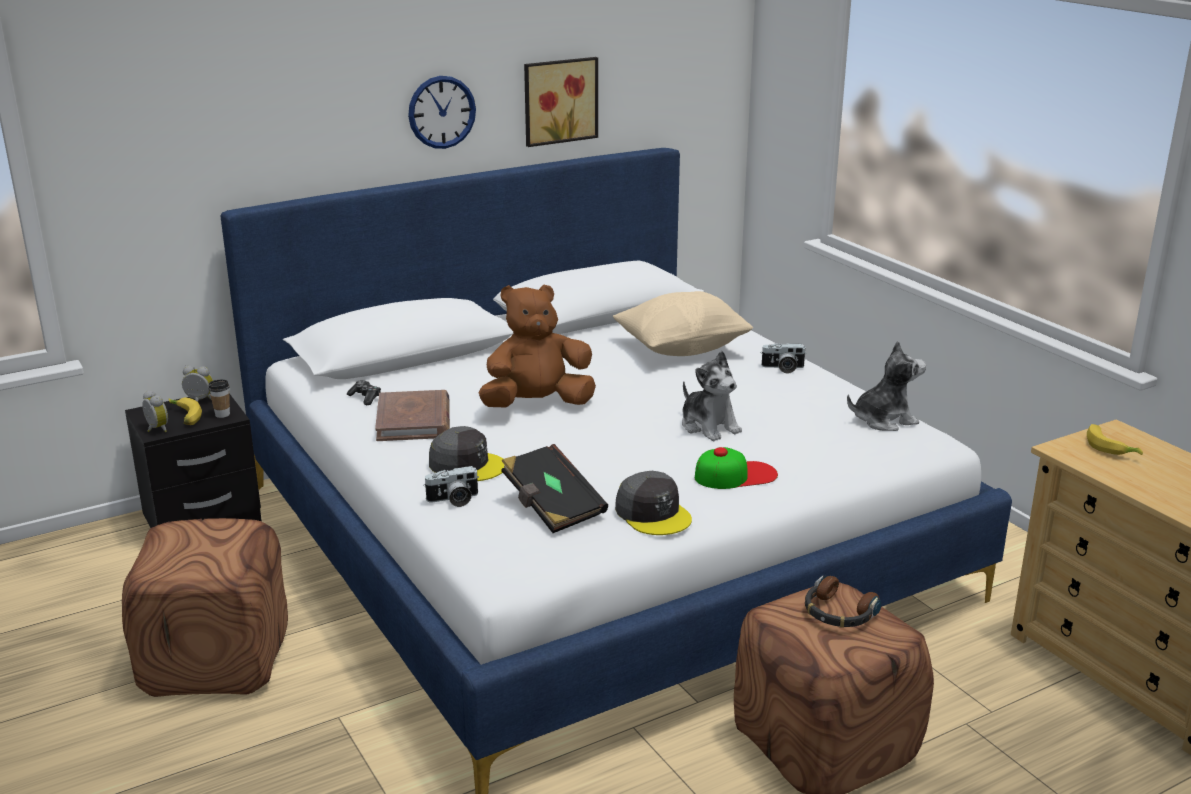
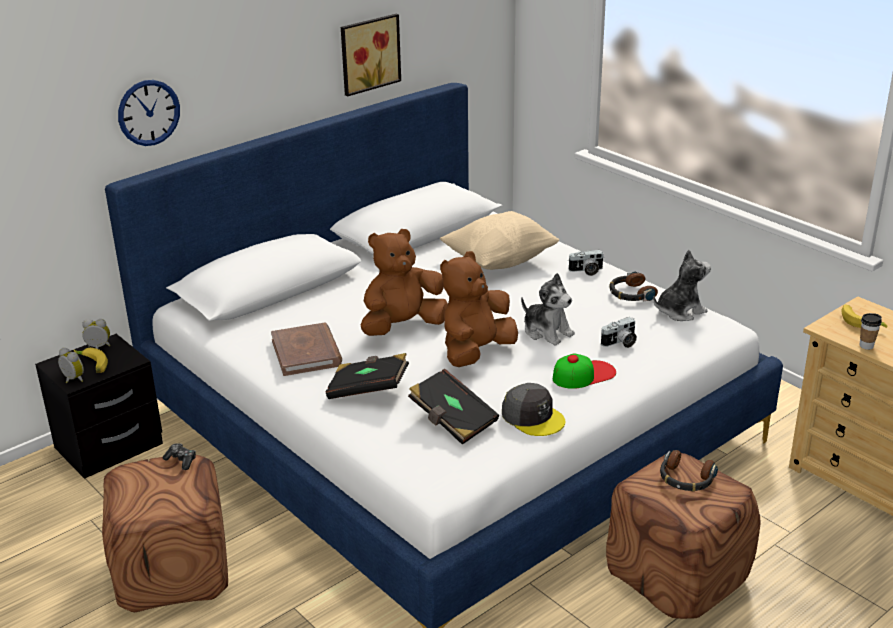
camera: 10 degrees left, 5 degrees up
(222, 414) = (124, 359): cup -> cup (866, 346)
(365, 398) = (256, 335): game controller -> game controller (181, 460)
(442, 112) = (276, 75): wall clock -> wall clock (149, 112)
(453, 500) = (370, 423): camera -> camera (620, 343)
(467, 465) = (368, 390): grey cap -> black book
(612, 439) = (476, 352): none -> brown plush toy
(828, 396) = (630, 294): none -> headphones

